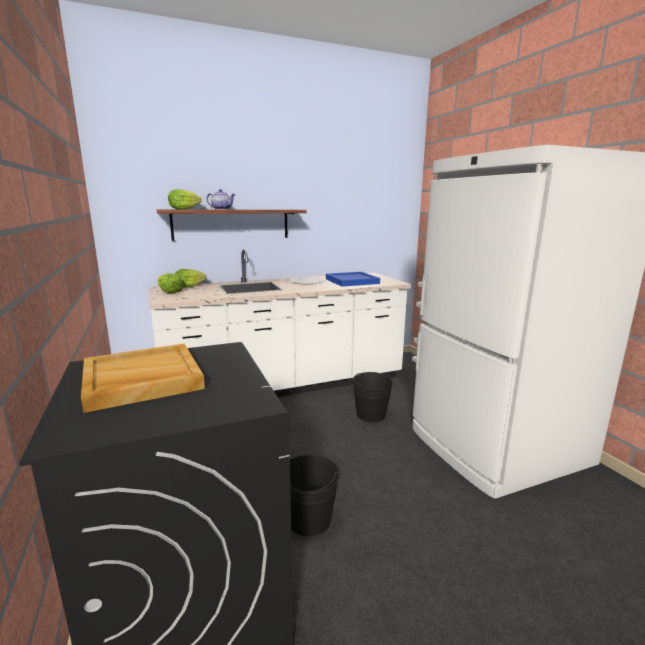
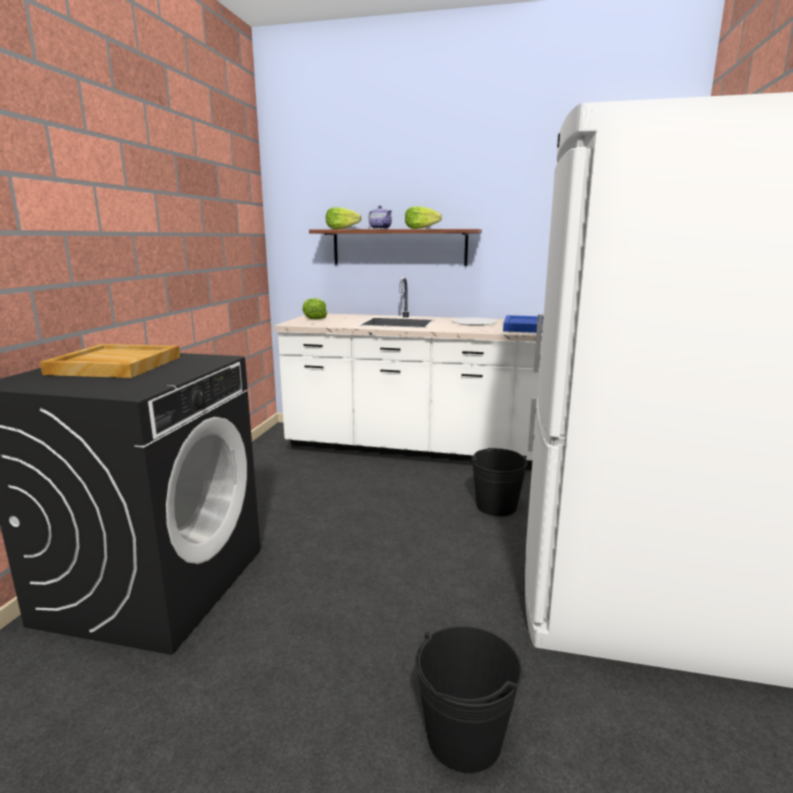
camera: 35 degrees right, 0 degrees up
(189, 286) = (343, 315): lettuce -> lettuce (421, 229)
(309, 519) = (303, 574): black bucket -> black bucket (464, 738)

